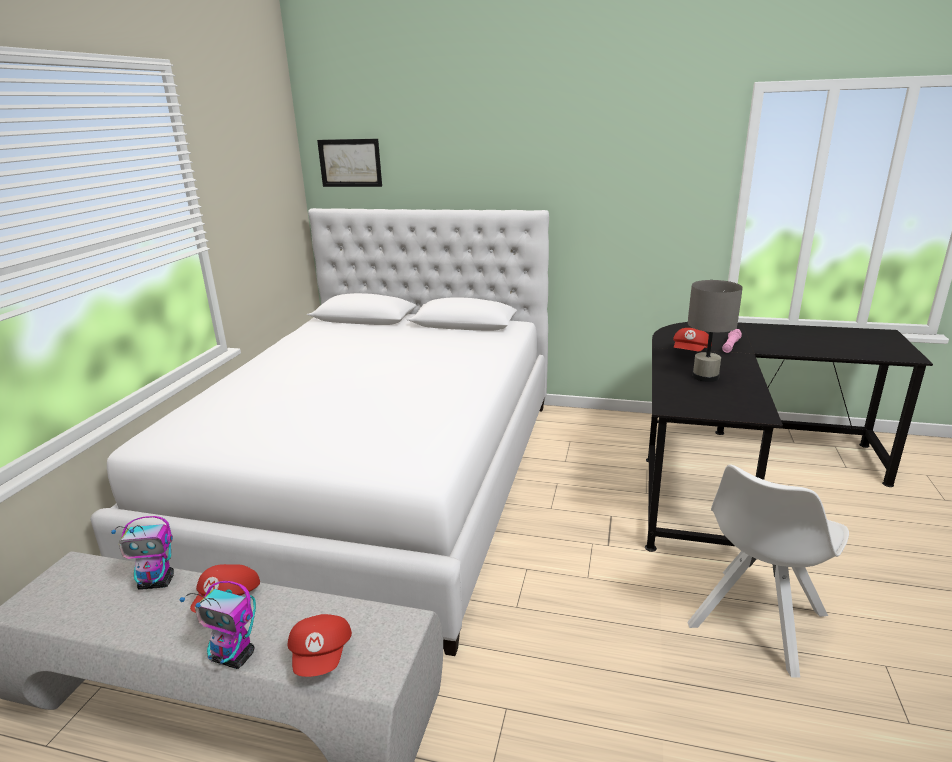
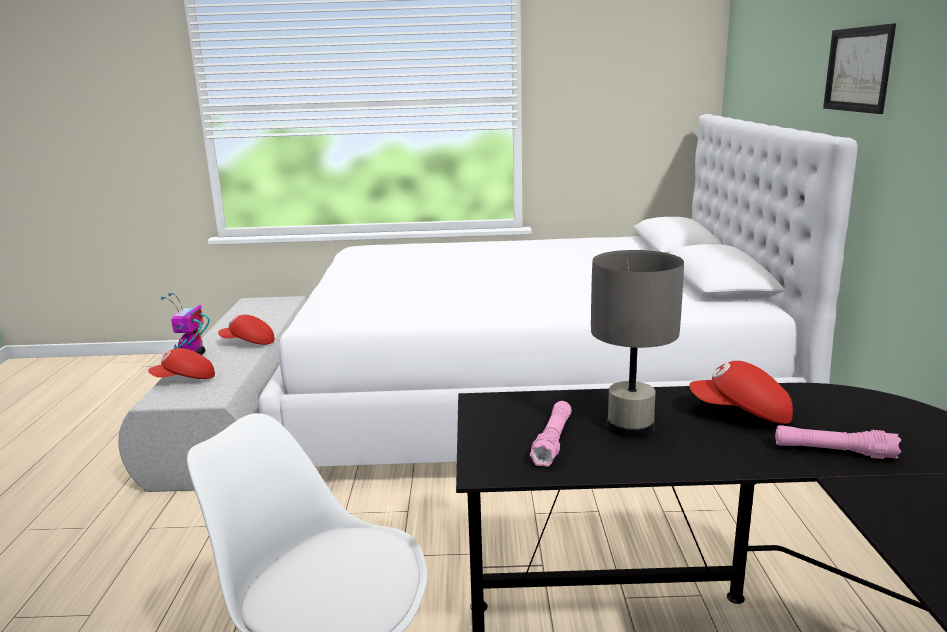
camera: 75 degrees right, 5 degrees down
(157, 582) = (270, 322): toy robot -> none
(350, 163) = (746, 60): picture -> picture (858, 69)
(724, 396) = (553, 441): none -> pink flashlight

